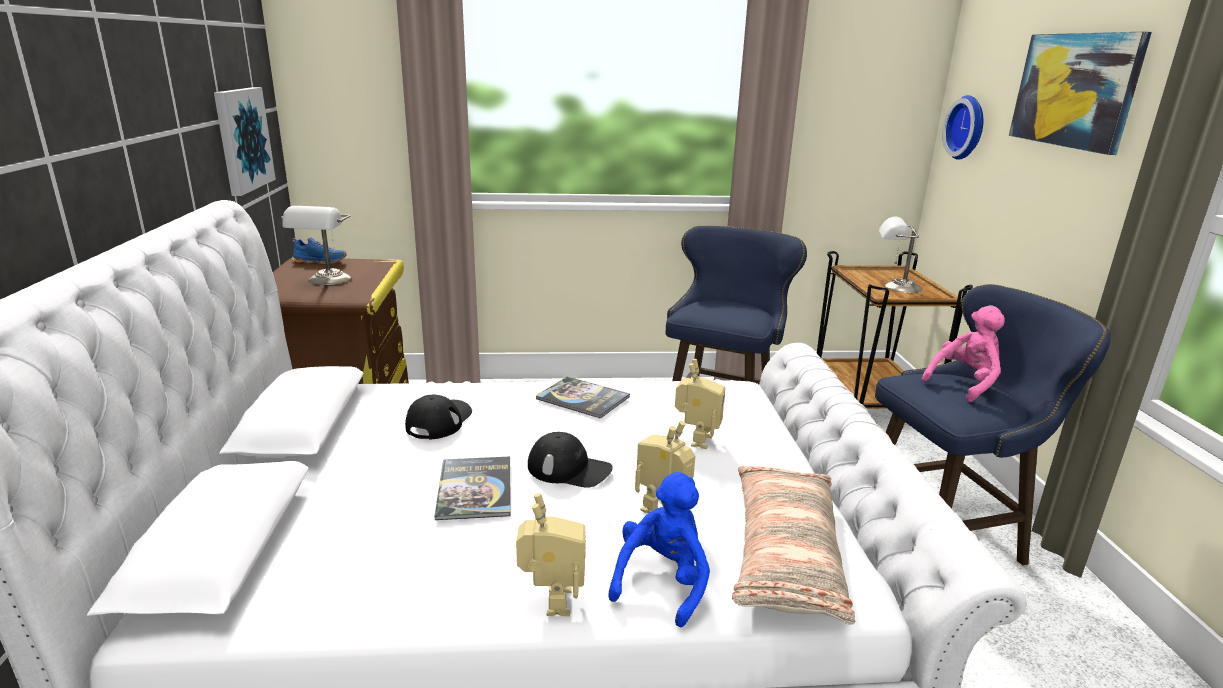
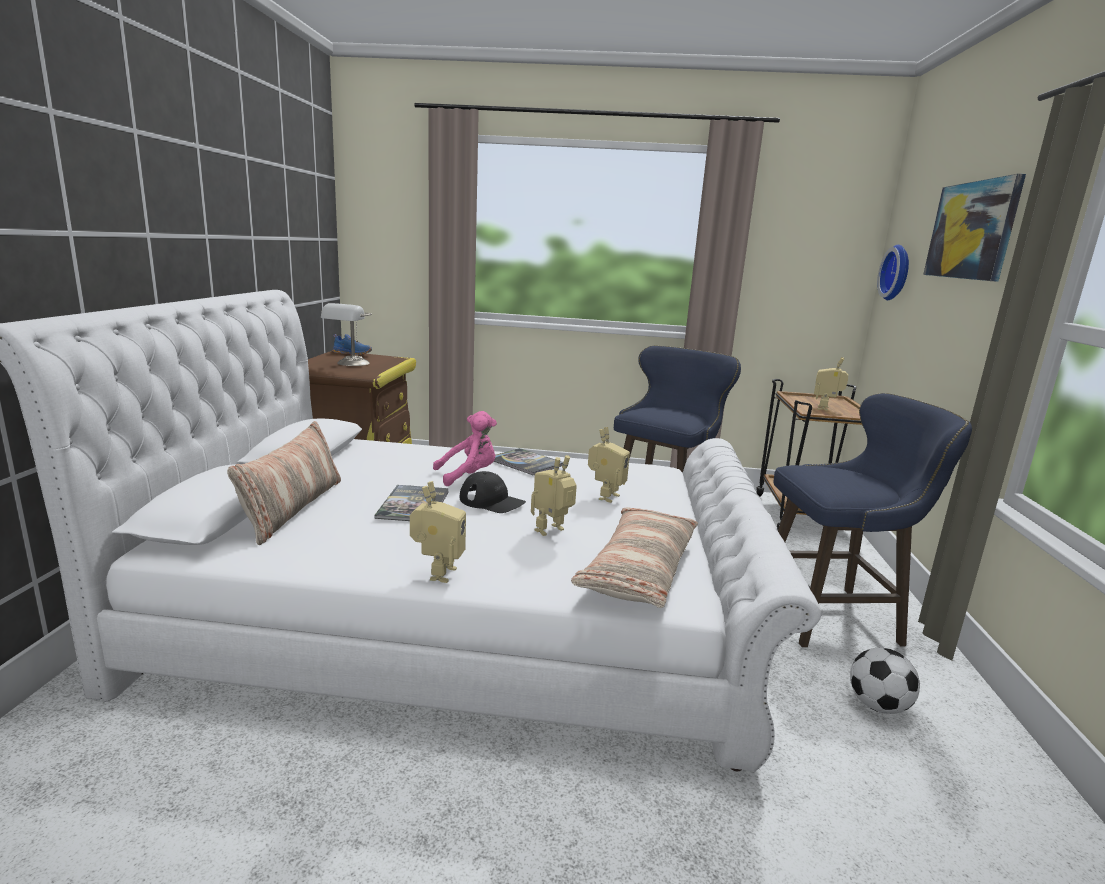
camera: 10 degrees right, 5 degrees down
(242, 139) = (303, 255): picture -> none
(318, 517) = (293, 508): none -> pillow
(439, 421) = (407, 465): black cap -> none
(662, 581) = (530, 574): blue plush toy -> none
(895, 286) = (826, 408): white table lamp -> toy robot
(964, 383) = (850, 474): pink plush toy -> pink plush toy (468, 476)
(1027, 649) = (877, 705): none -> football

